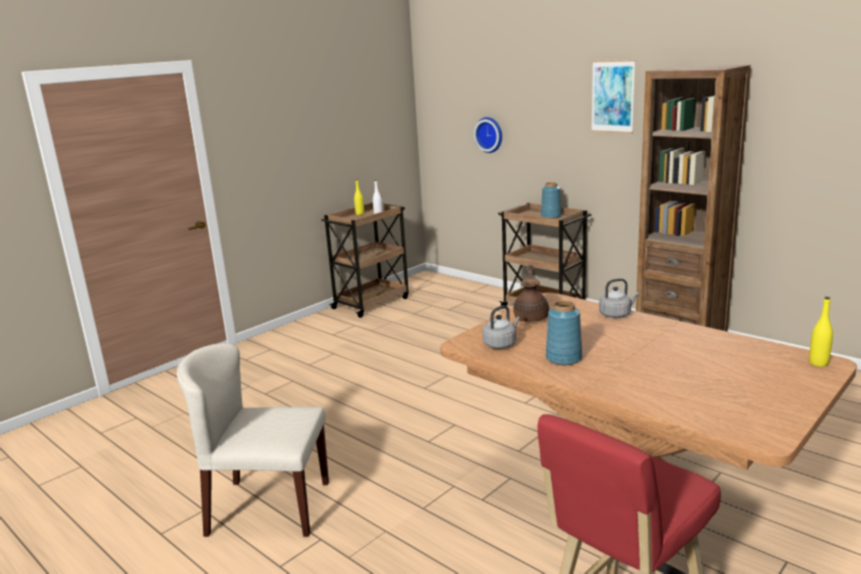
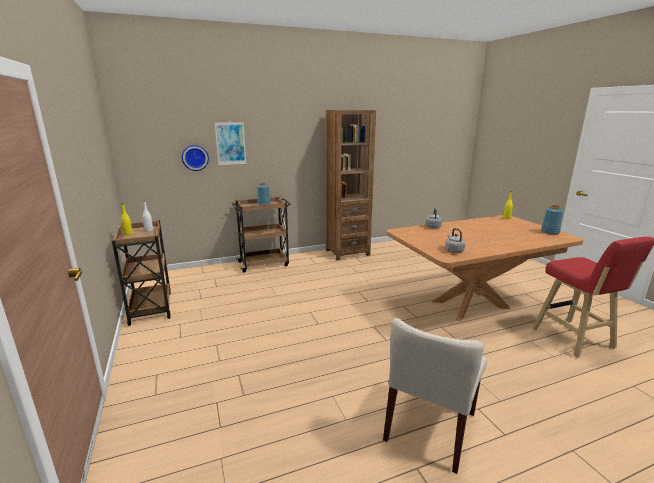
camera: 65 degrees left, 0 degrees up
(531, 317) = (420, 239): brown teapot -> none
(563, 358) = (480, 244): blue vase -> blue vase (550, 232)
(612, 96) = (289, 127): picture -> picture (230, 143)

